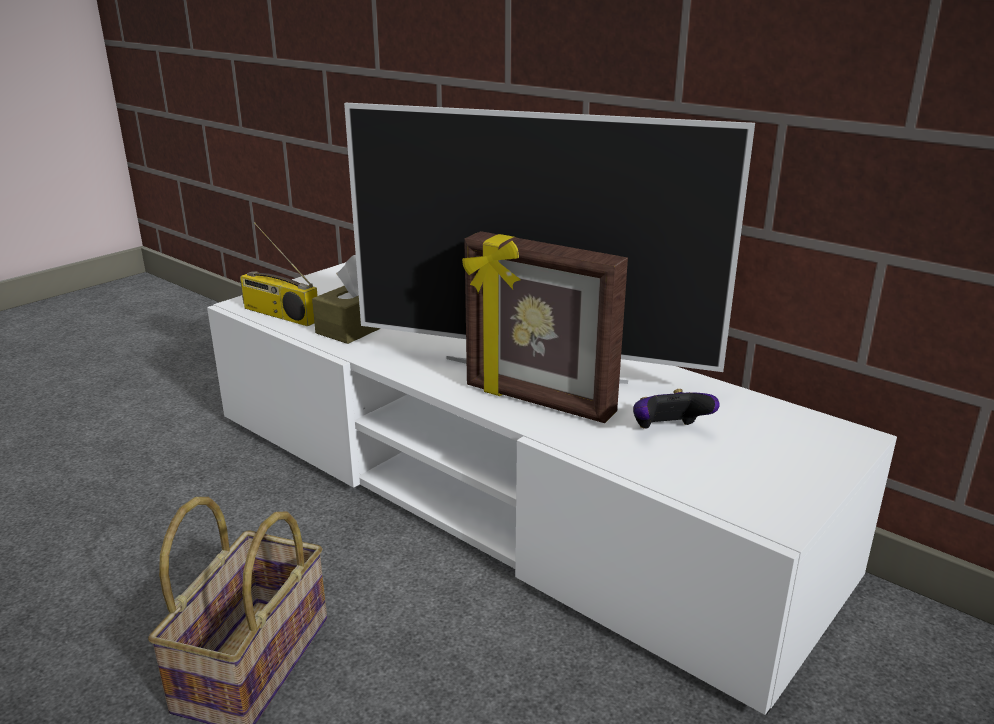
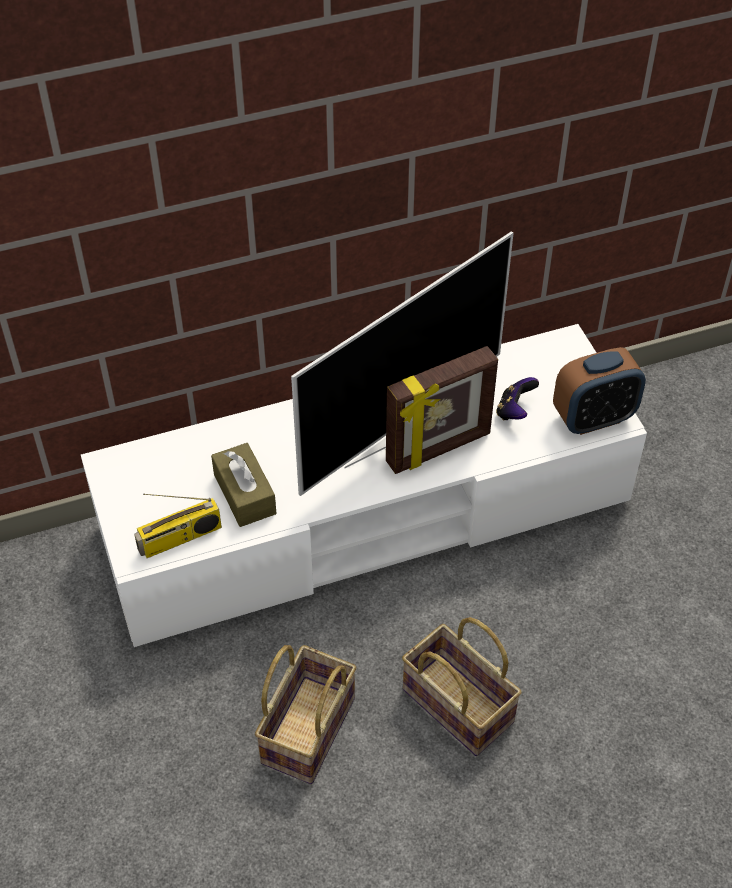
camera: 60 degrees left, 25 degrees up
(171, 550) = (307, 727): none -> basket
(746, 497) = (593, 418): none -> alarm clock

